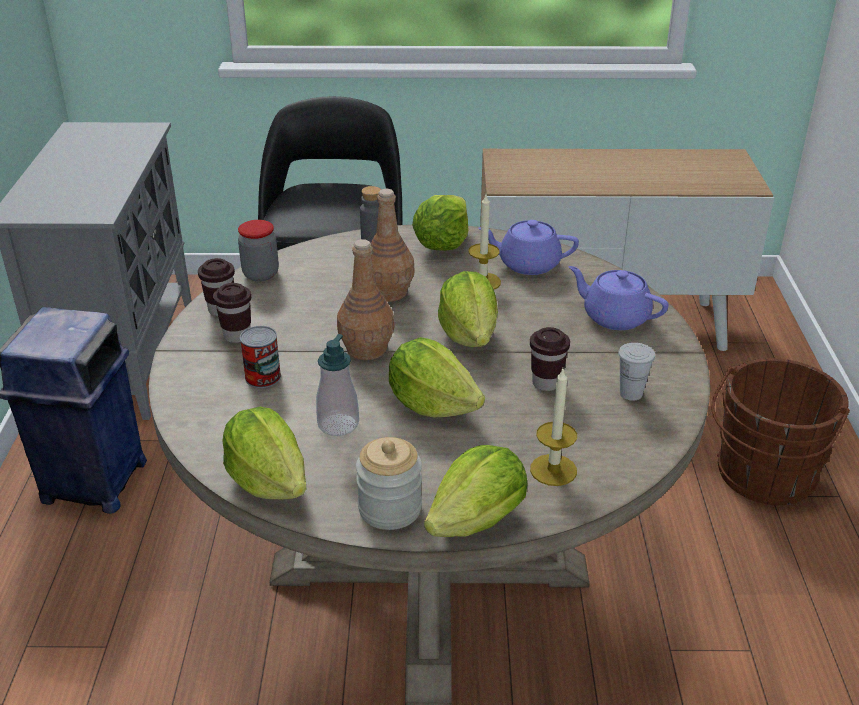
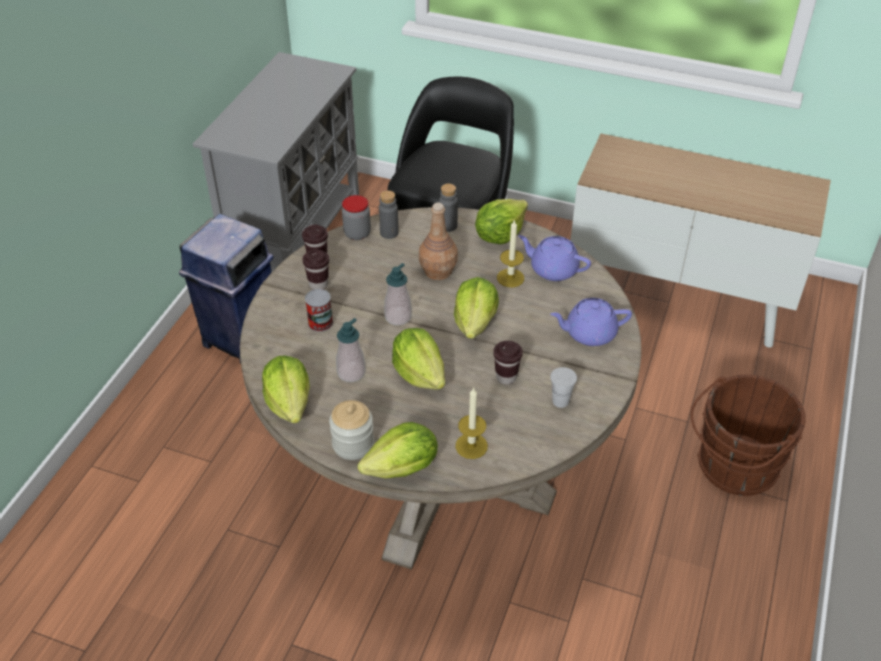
camera: 20 degrees right, 10 degrees up
(302, 266) = (389, 233): none -> grey bottle
(366, 349) = (398, 317): brown bottle -> soap dispenser
(614, 317) = (589, 333): purple teapot -> purple teapot turned 60 degrees counterclockwise

